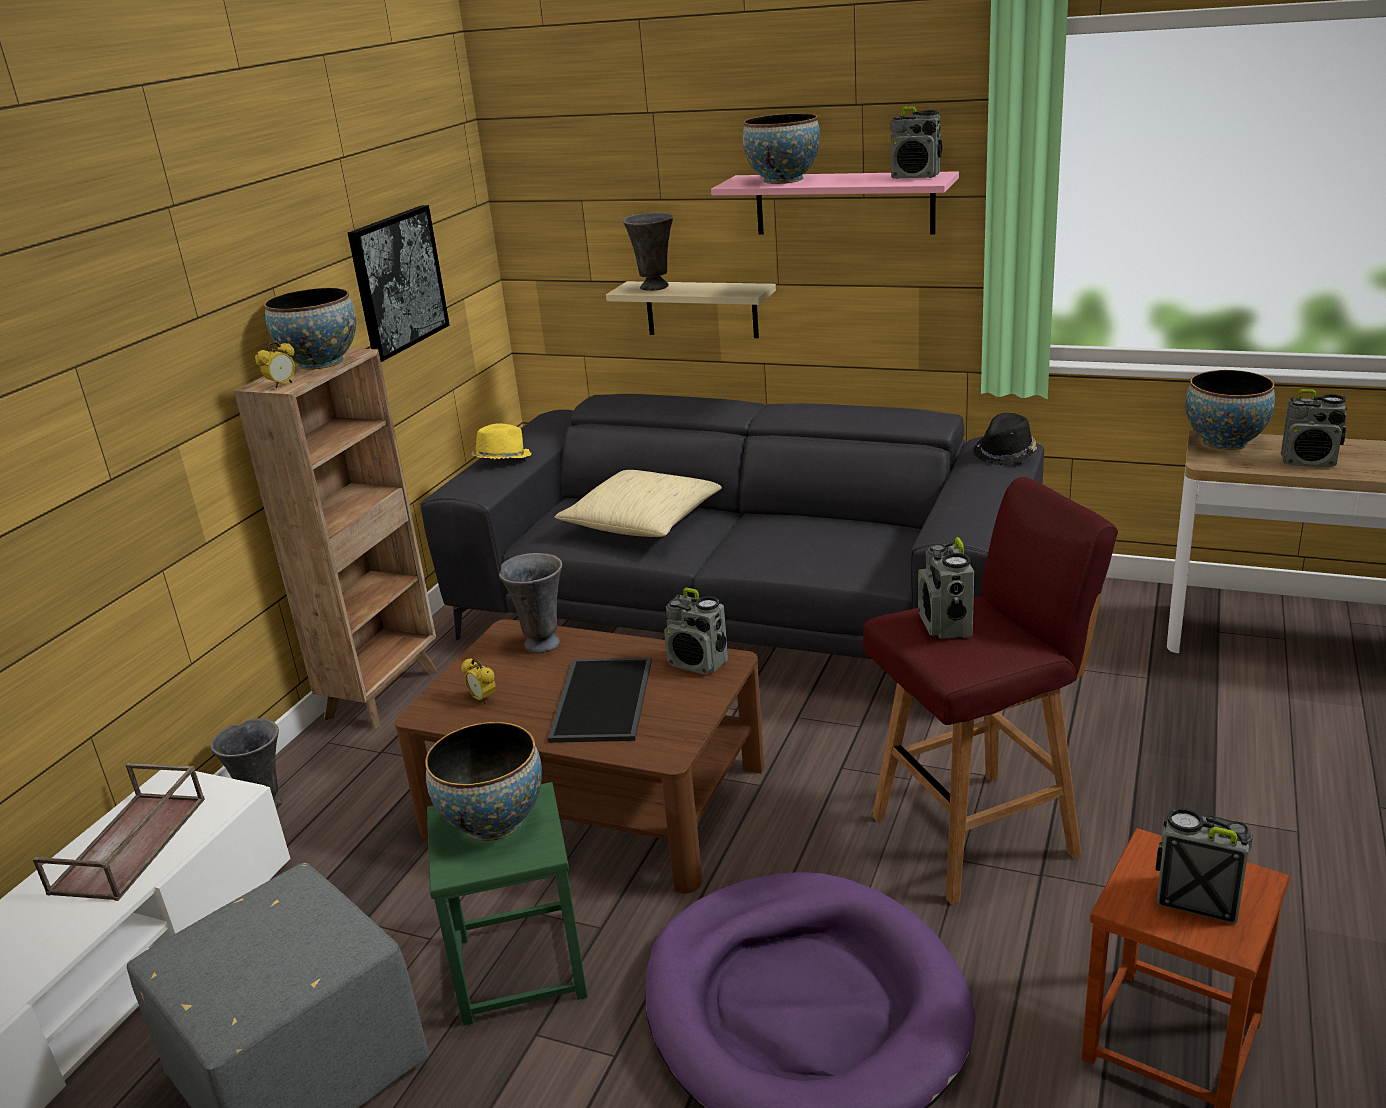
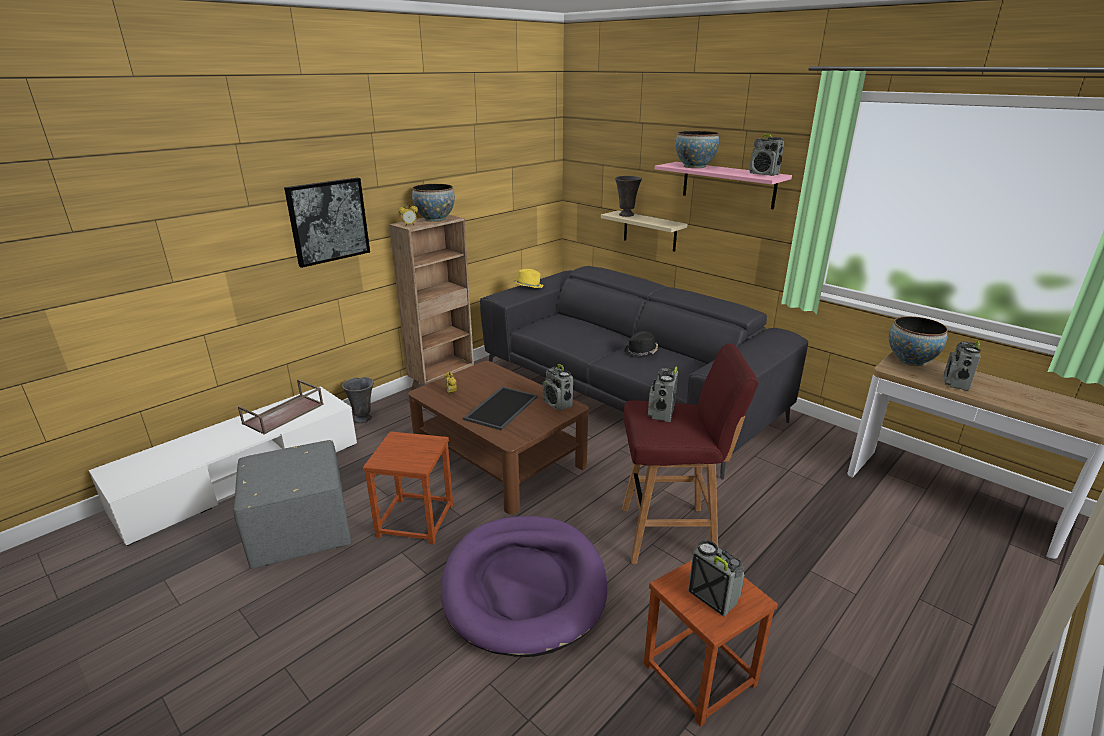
camera: 20 degrees right, 0 degrees up
(397, 282) = (496, 190): picture -> picture (328, 221)
(493, 822) = (410, 446): bowl -> none
(521, 966) = (416, 520): green stool -> brown stool
(542, 643) = (495, 376): grey vase -> none
(643, 521) = (583, 332): beige pillow -> none
(1006, 453) = (780, 339): black hat -> black hat (641, 352)
(1309, 461) = (955, 383): radio -> radio turned 75 degrees clockwise

